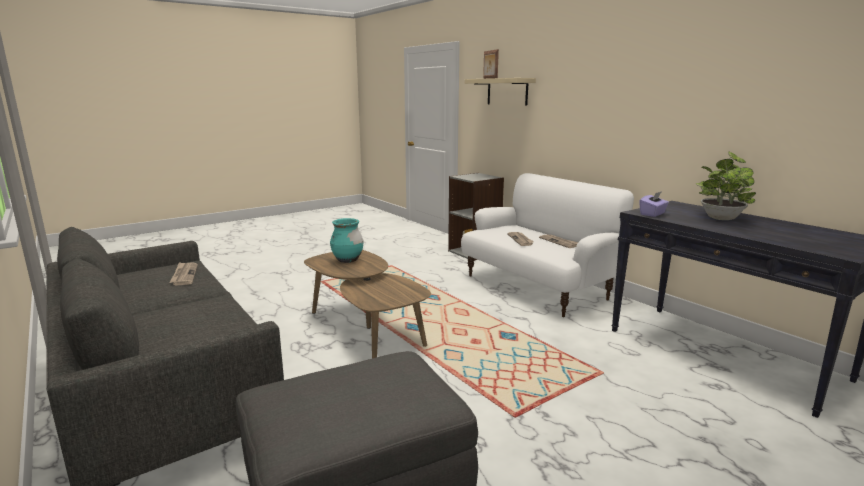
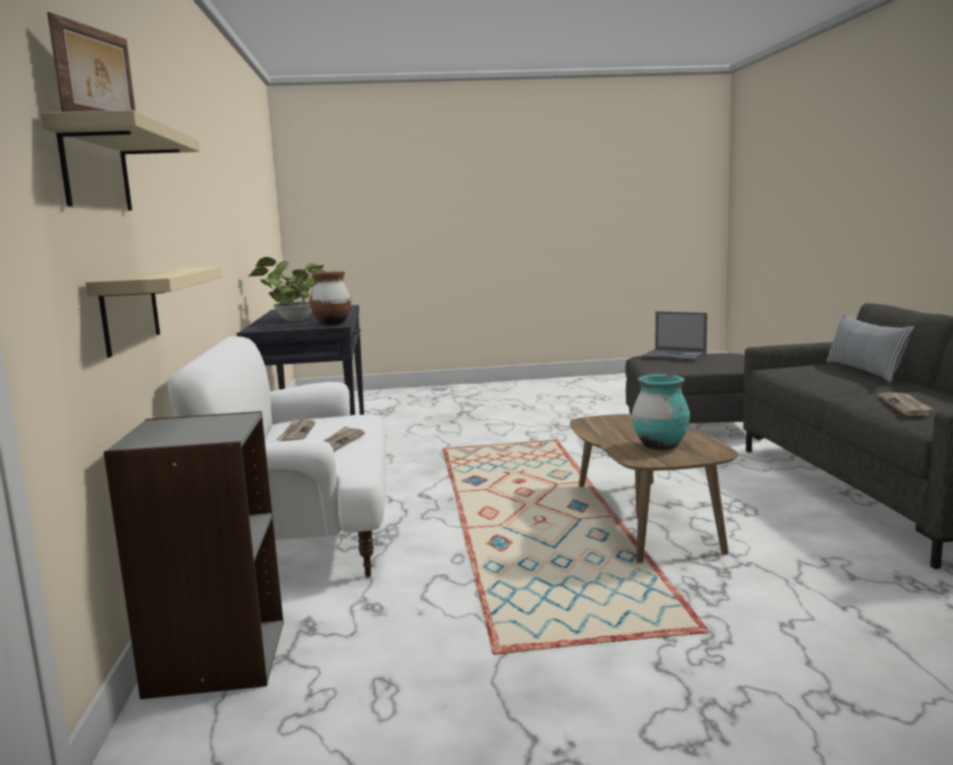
camera: 150 degrees left, 5 degrees down
(151, 333) = (864, 371): none -> pillow
(385, 395) = (675, 355): none -> laptop
(515, 141) = (130, 310): none -> beige shelf
(652, 214) = (332, 324): purple tissue box -> brown vase

